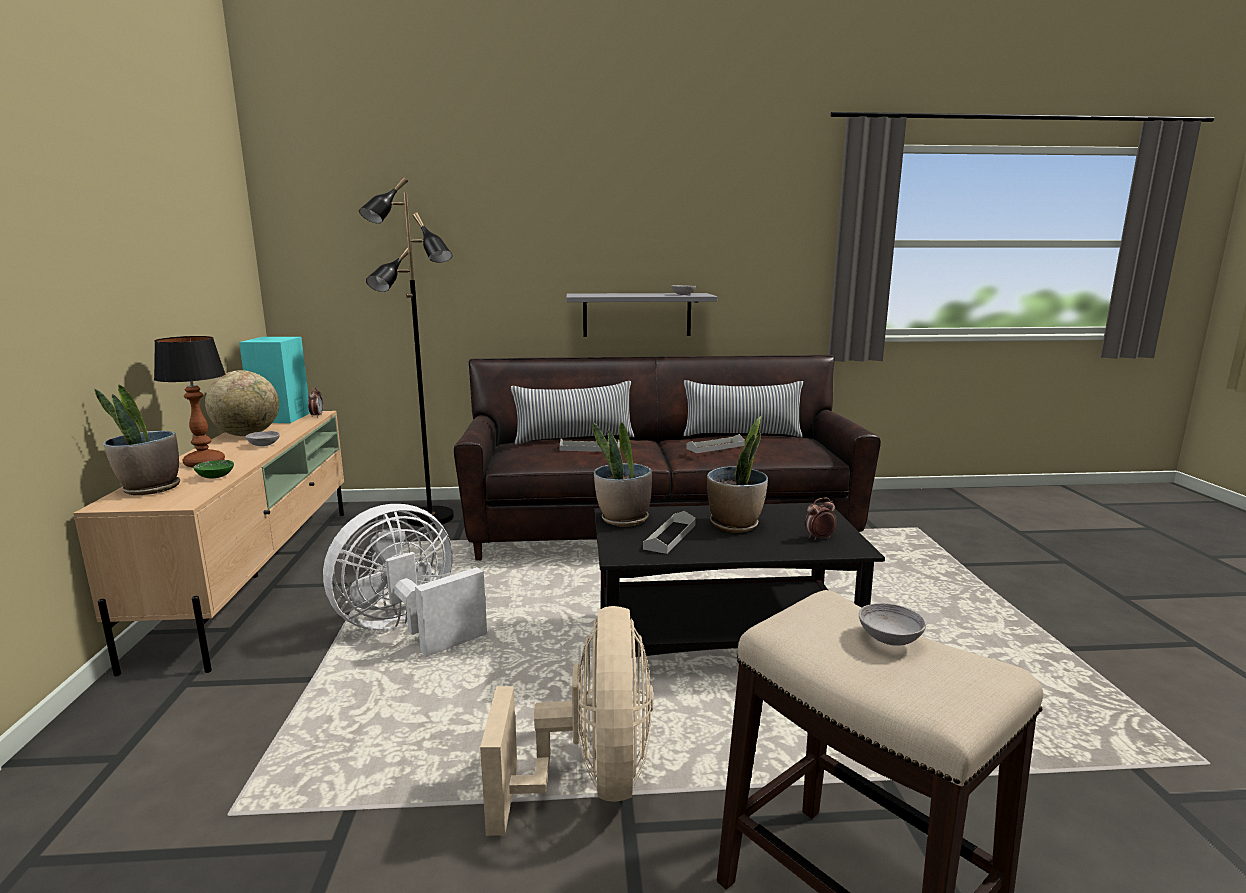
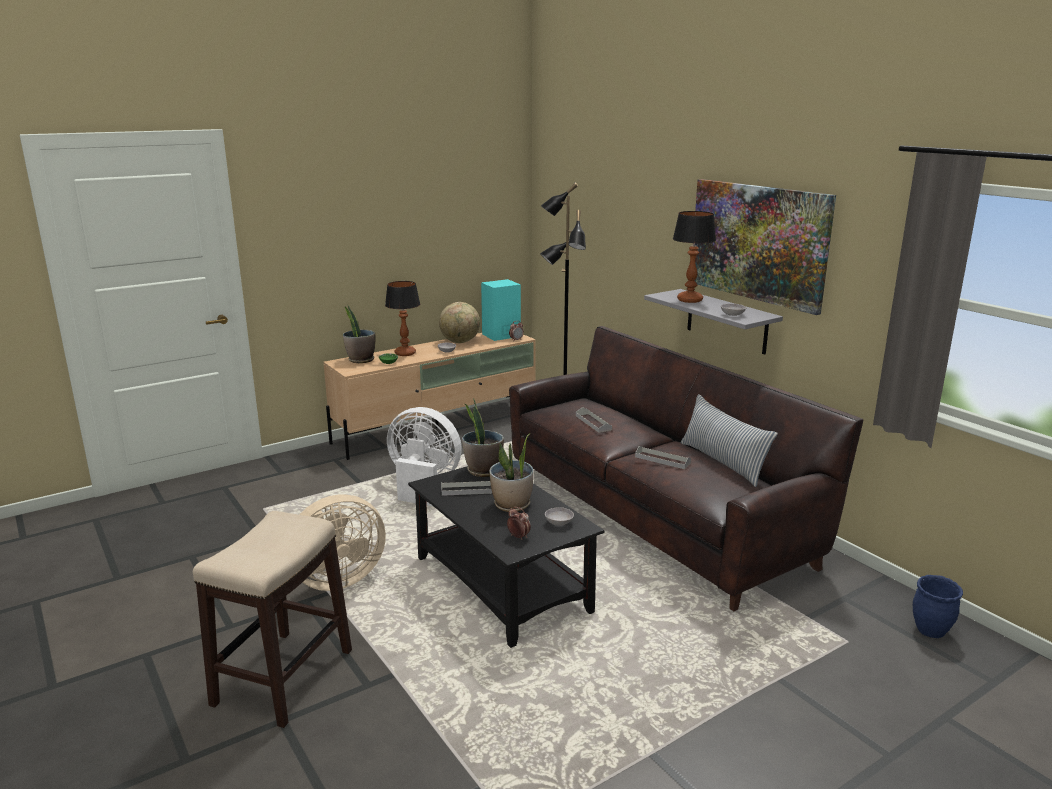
camera: 60 degrees right, 5 degrees up
(574, 438) = (612, 412): pillow -> none
(614, 294) = (690, 300): none -> table lamp
(669, 224) = (758, 242): none -> picture
(890, 639) = (282, 542): grey bowl -> grey bowl (559, 523)
(913, 503) = (929, 631): none -> blue planter

